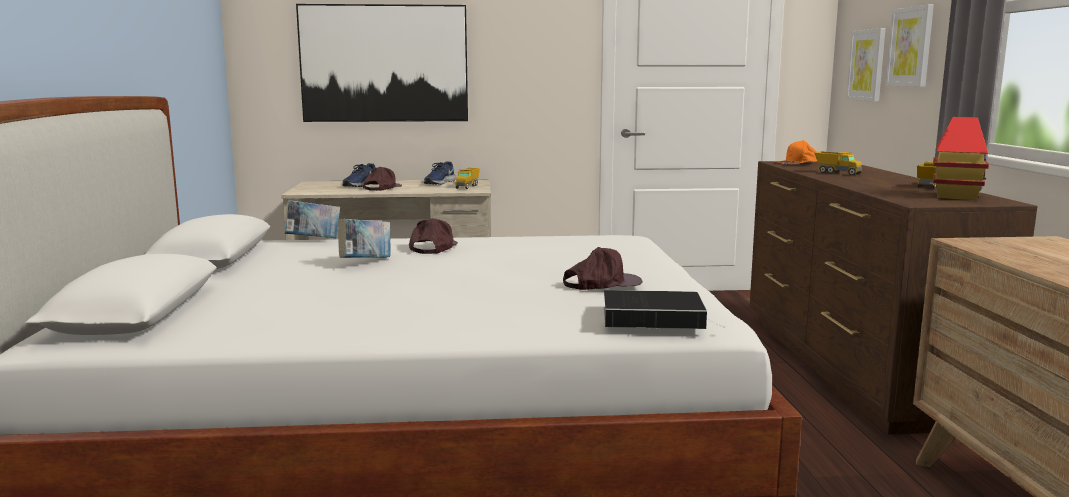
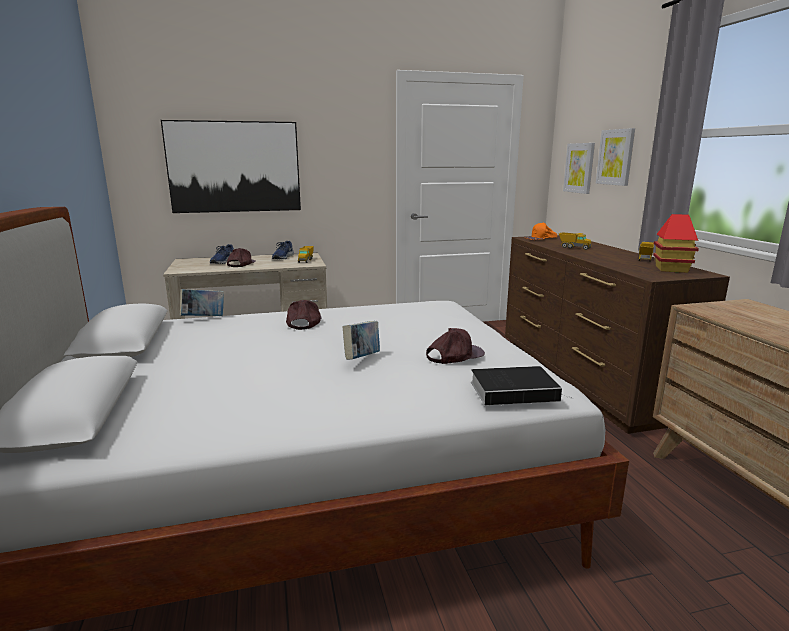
camera: 10 degrees left, 5 degrees up
(366, 261) = (257, 341): book -> book (362, 358)

